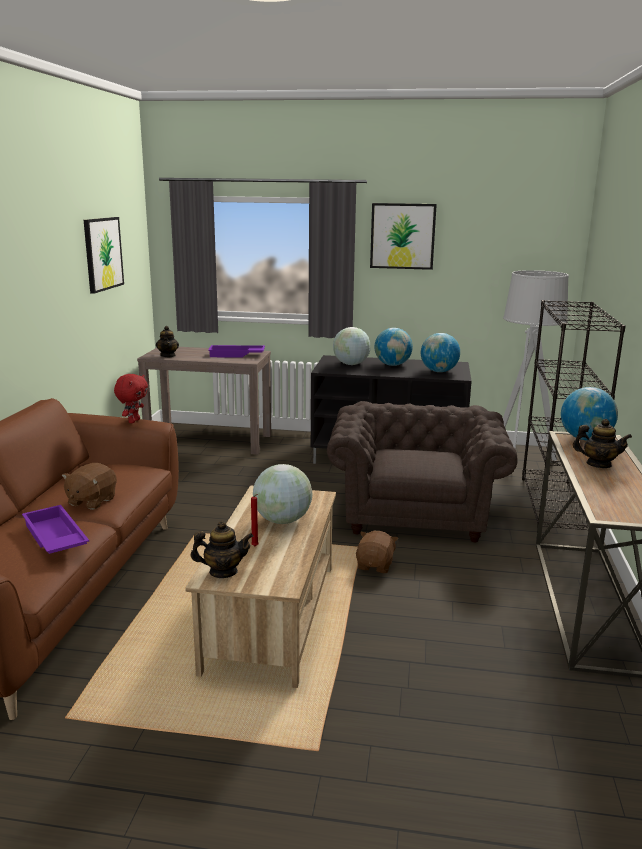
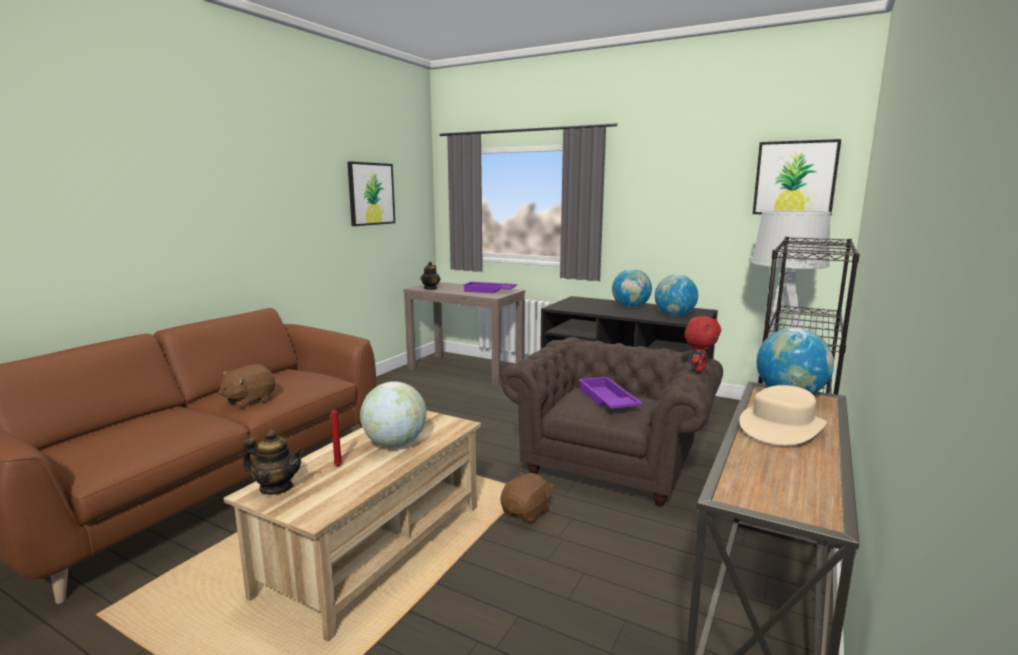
camera: 20 degrees right, 5 degrees down
(53, 538) = (175, 428): purple tray -> purple tray (606, 400)
(133, 421) = (336, 334): red plush toy -> red plush toy (699, 369)
(351, 364) = (588, 304): globe -> none
(402, 236) = (654, 179): picture -> picture (795, 178)
(598, 464) = (781, 427): teapot -> beige hat

